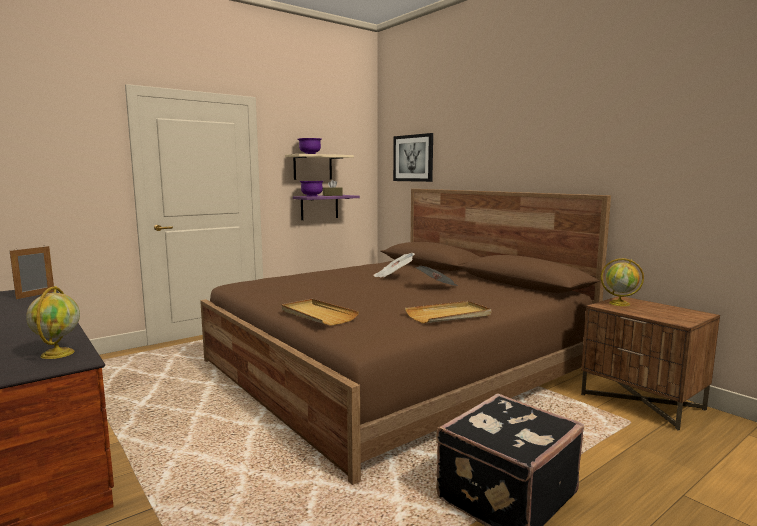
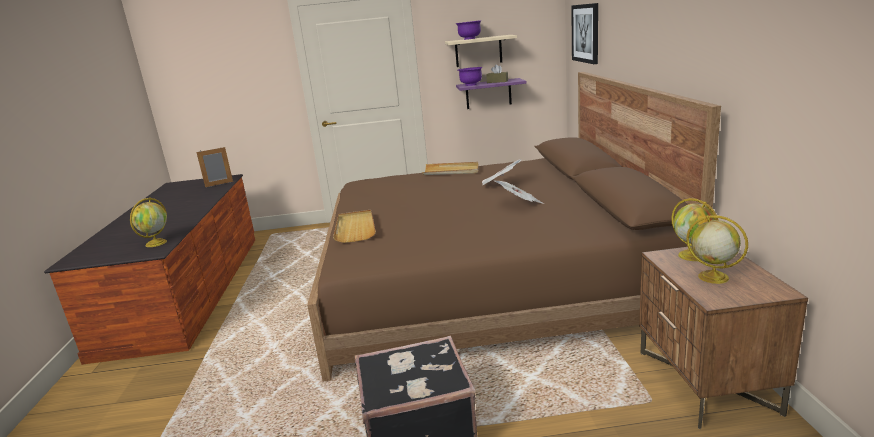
camera: 35 degrees right, 10 degrees up
(449, 315) = (460, 245): beige tray -> beige tray (451, 171)
(654, 312) = (712, 277): none -> globe

